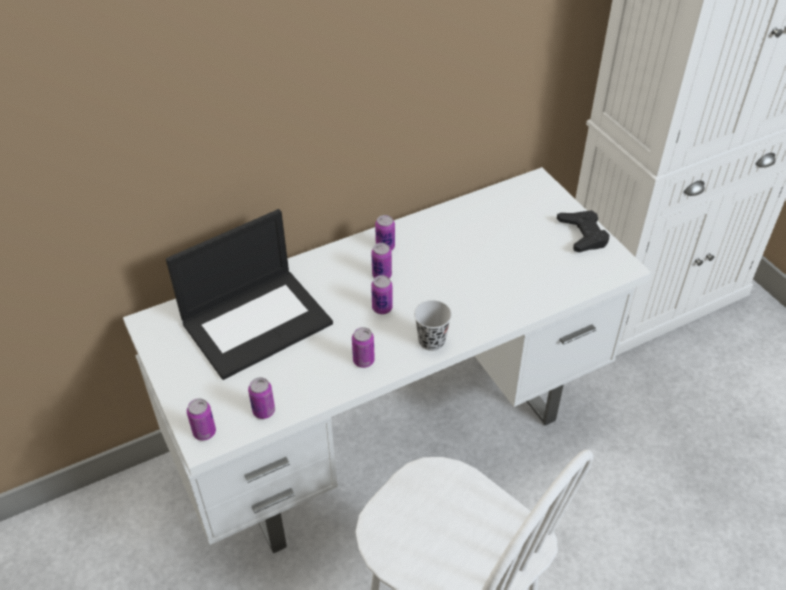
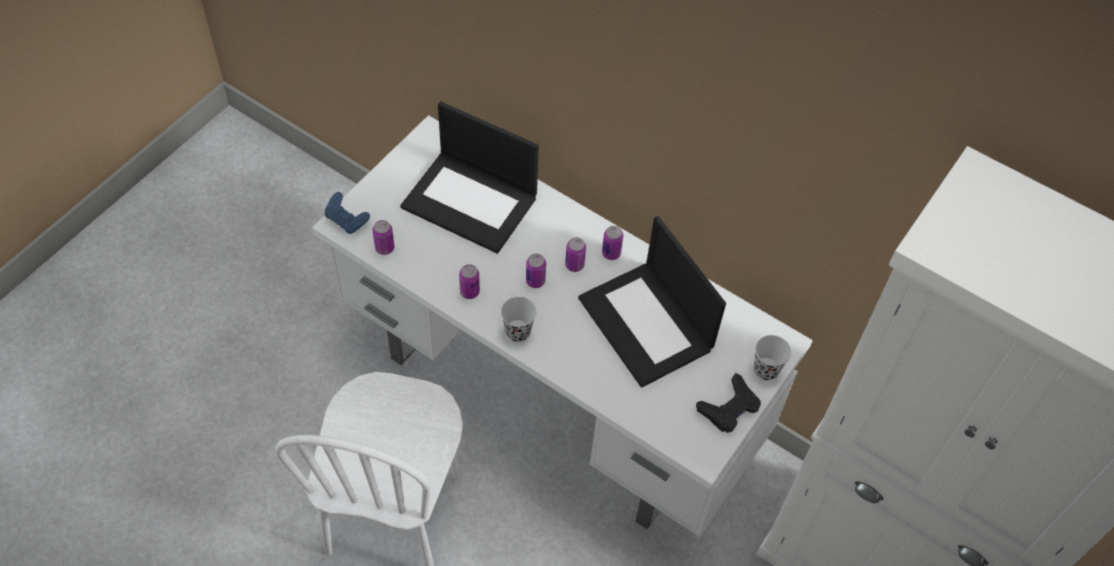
camera: 60 degrees right, 10 degrees up
(204, 432) = (347, 220): can -> blue game controller
(474, 252) = (647, 324): none -> laptop
(557, 201) = (766, 370): none -> black cup

